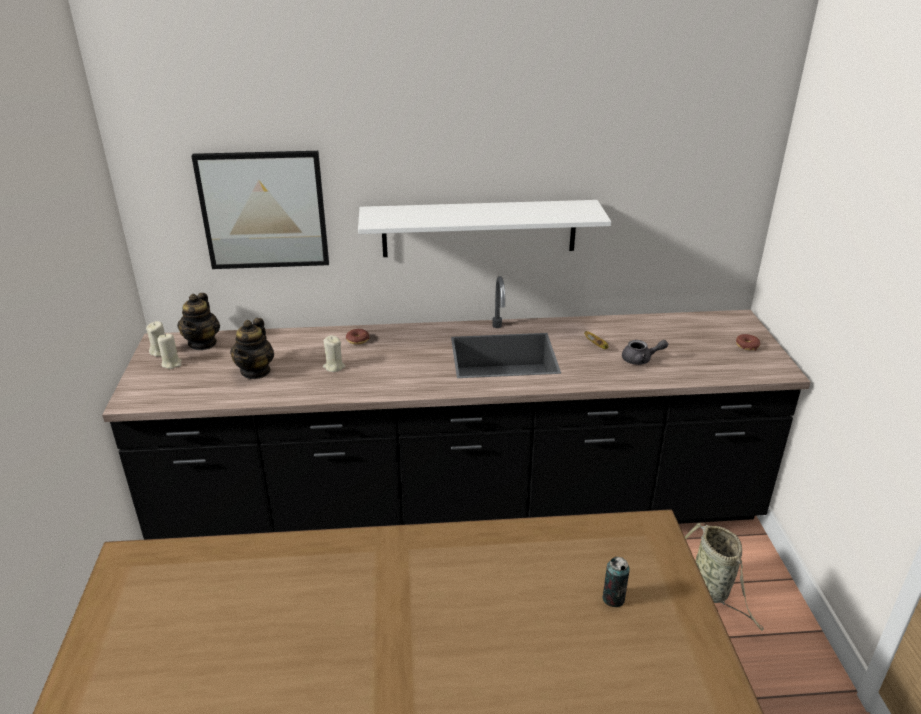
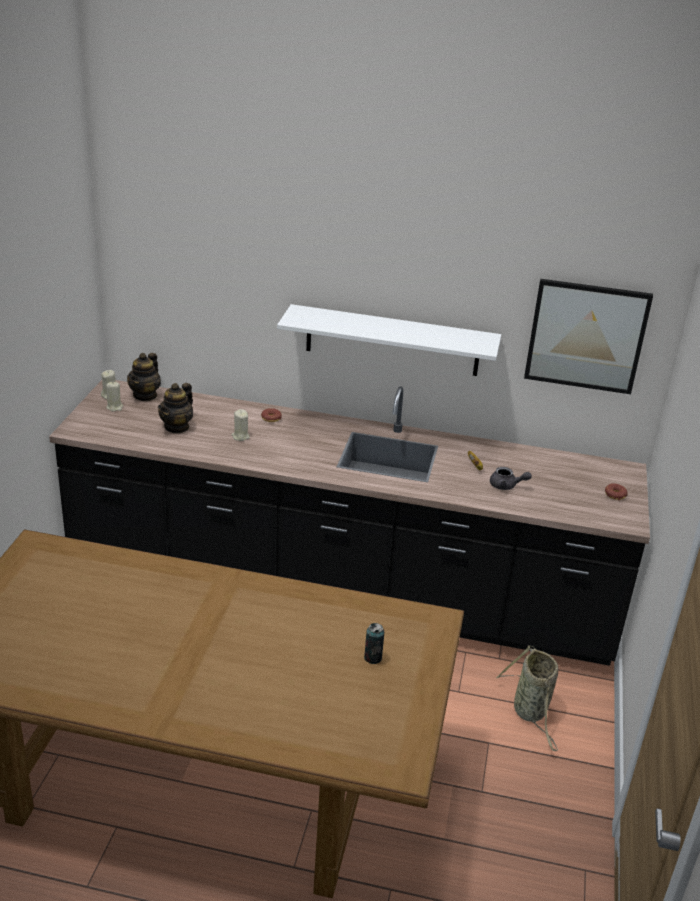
camera: 15 degrees right, 0 degrees up
(263, 210) = (212, 293): picture -> picture (586, 336)

